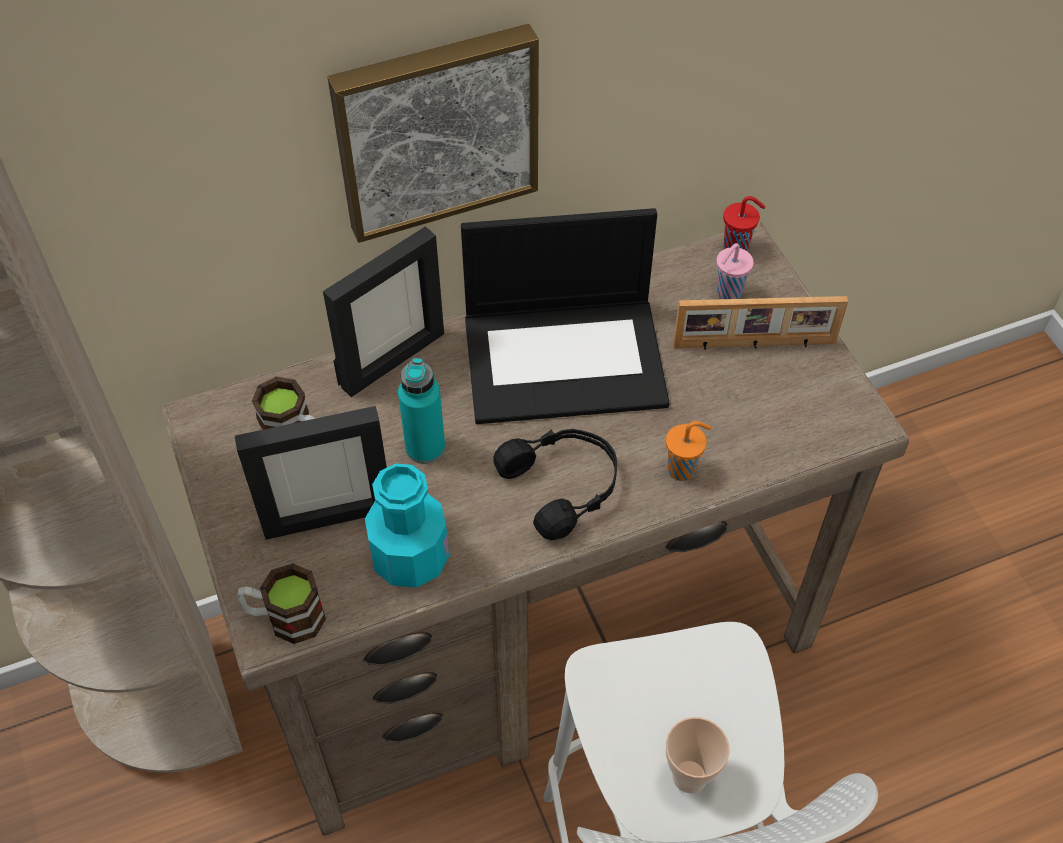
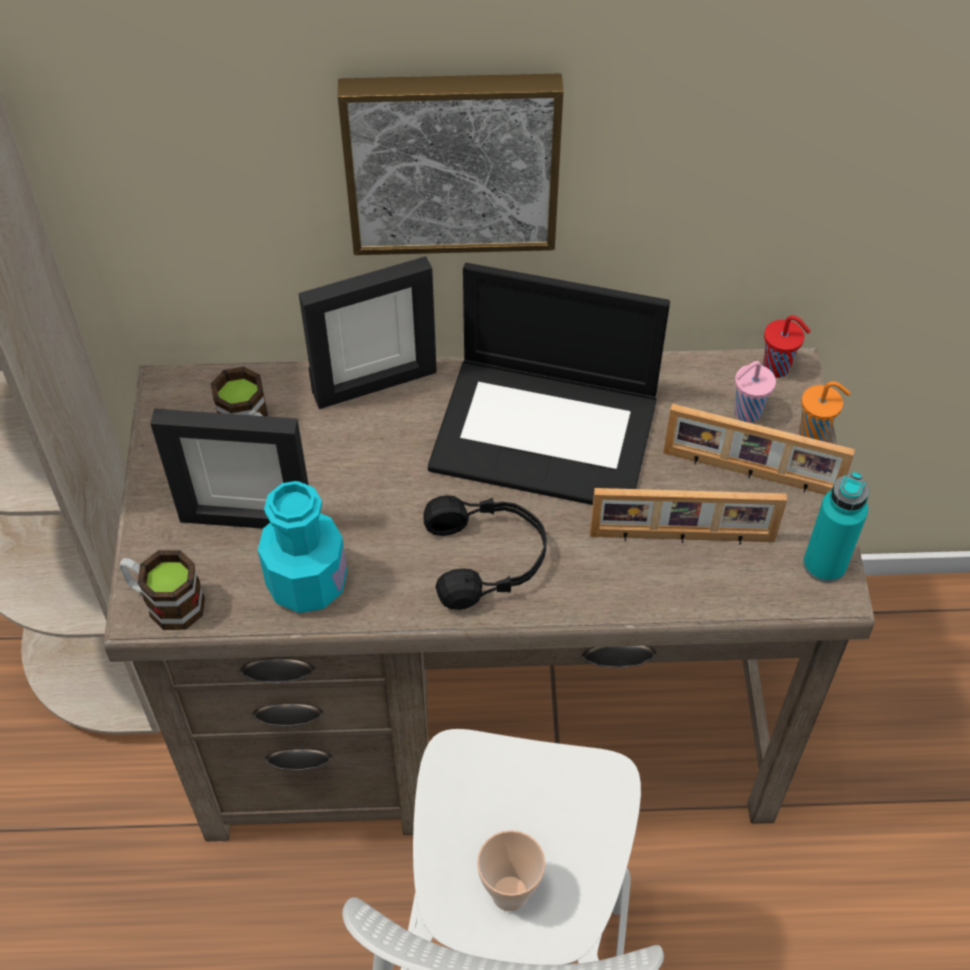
camera: 20 degrees right, 0 degrees up
(425, 447) = (368, 479): turquoise bottle -> turquoise bottle (824, 564)
(683, 469) = (616, 579): orange cup -> orange cup (814, 433)
(722, 417) = (682, 538): none -> picture frame

